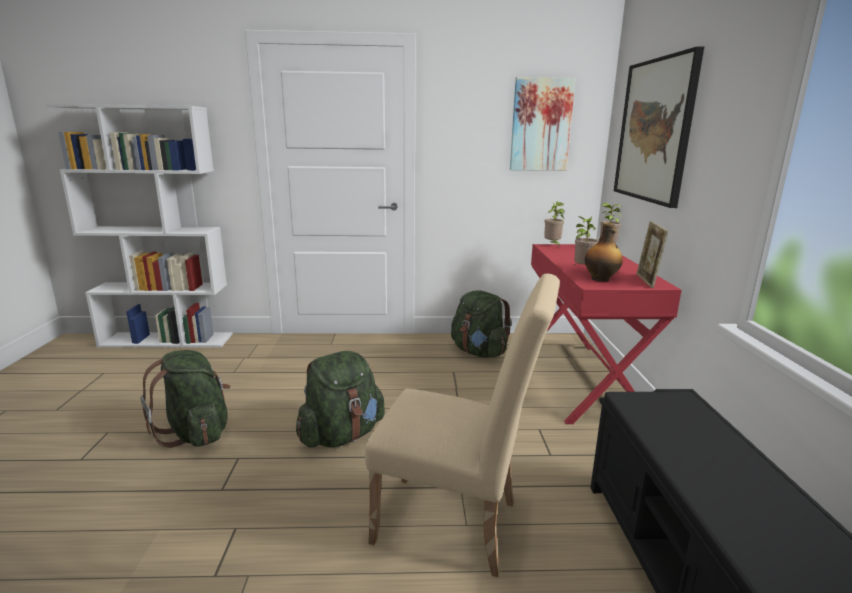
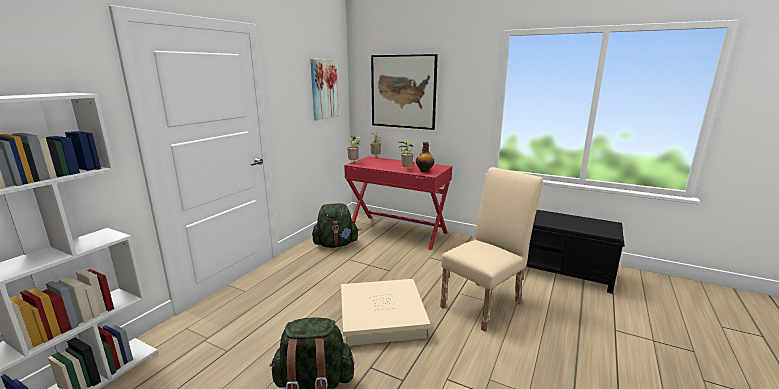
camera: 60 degrees left, 0 degrees up
(342, 435) = (382, 317): green backpack -> beige storage box
(647, 281) = (436, 166): picture frame -> none

